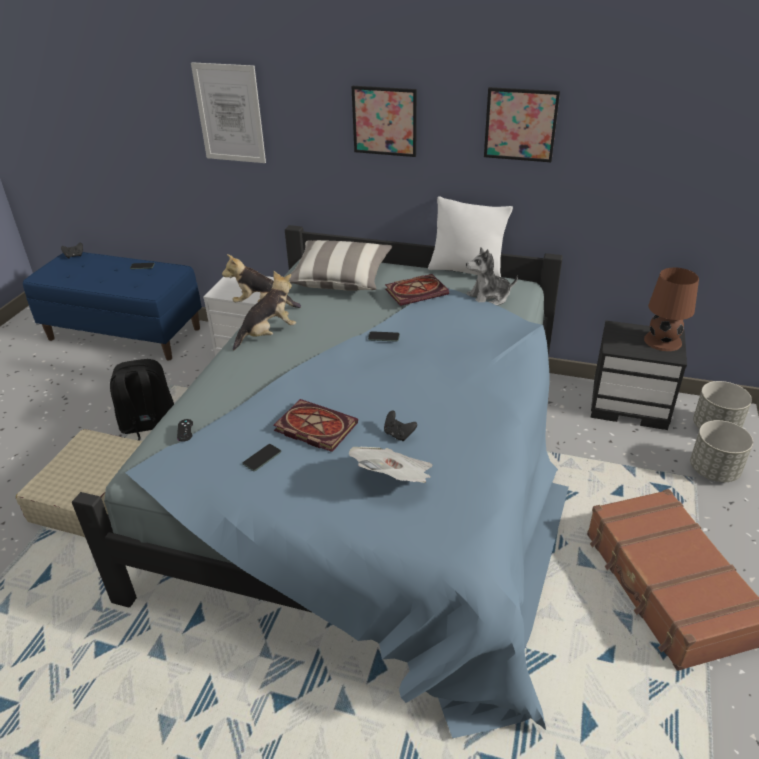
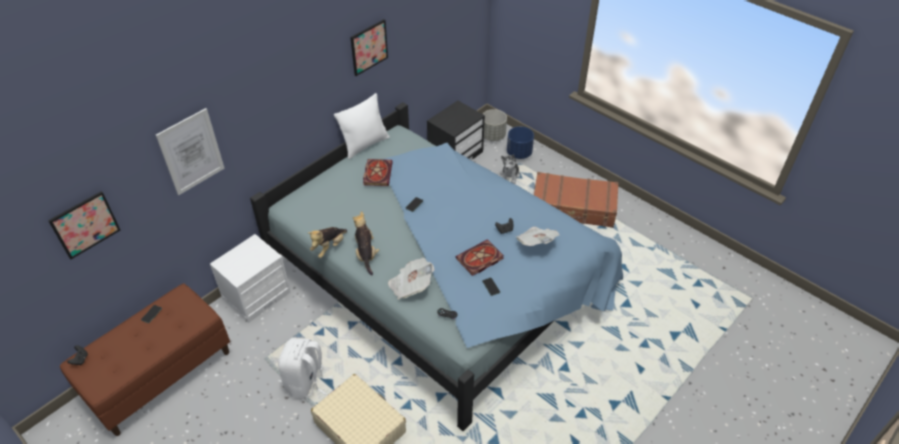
camera: 65 degrees left, 10 degrees up
(125, 333) = (160, 375): blue bench -> brown bench
(149, 427) = (306, 382): black backpack -> white backpack
(229, 386) = (410, 286): none -> newspaper
(340, 279) = (326, 201): pillow -> none
(384, 121) = (297, 90): picture -> picture (85, 224)
(488, 298) = (403, 149): plush toy -> plush toy (510, 176)
(663, 341) = (461, 112): brown table lamp -> none
(714, 470) = (519, 153): grey planter -> blue planter

